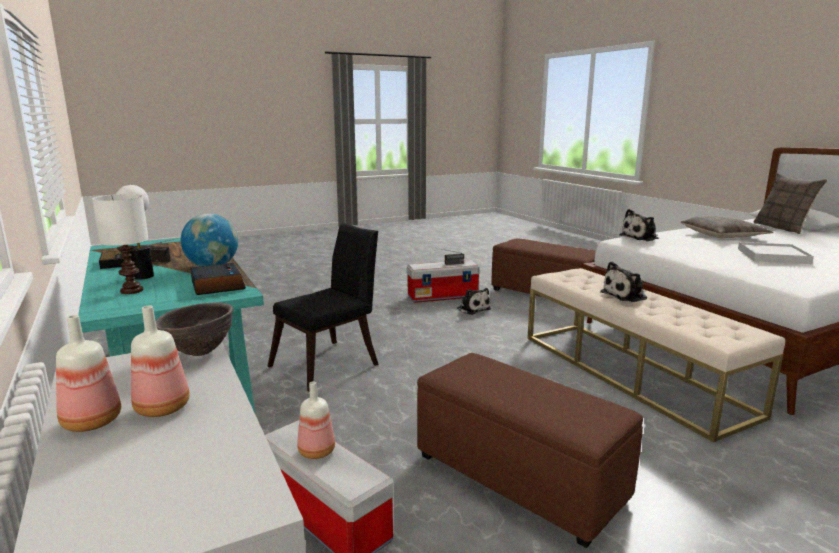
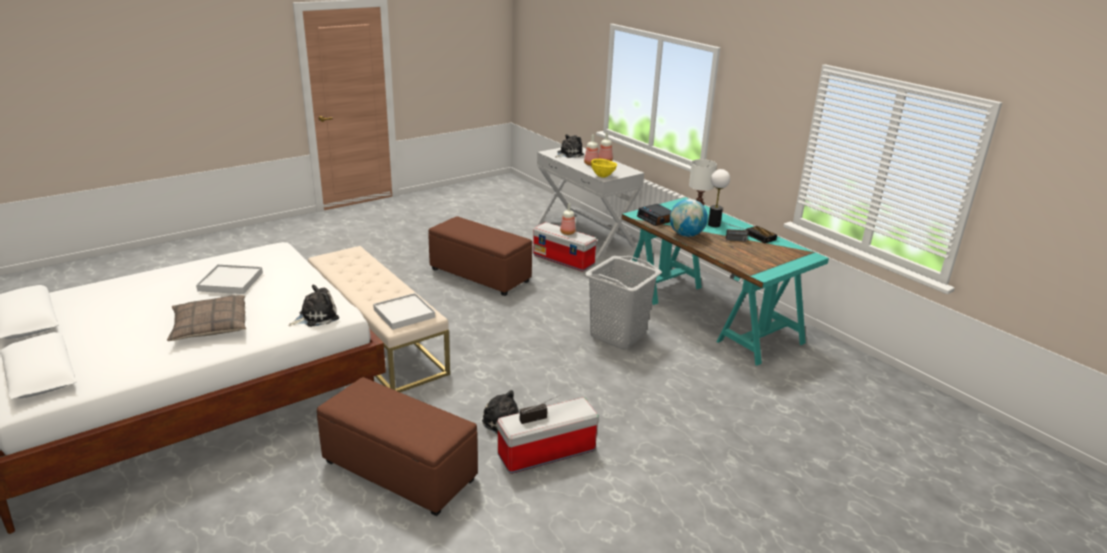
camera: 170 degrees right, 10 degrees up
(199, 353) = (603, 176): brown bowl -> yellow bowl
(330, 364) = (617, 335): black chair -> grey laundry basket
(577, 275) = (404, 313): none -> white tray
(626, 295) = (378, 289): plush toy -> plush toy (568, 154)
(782, 228) = (81, 359): pillow -> none

